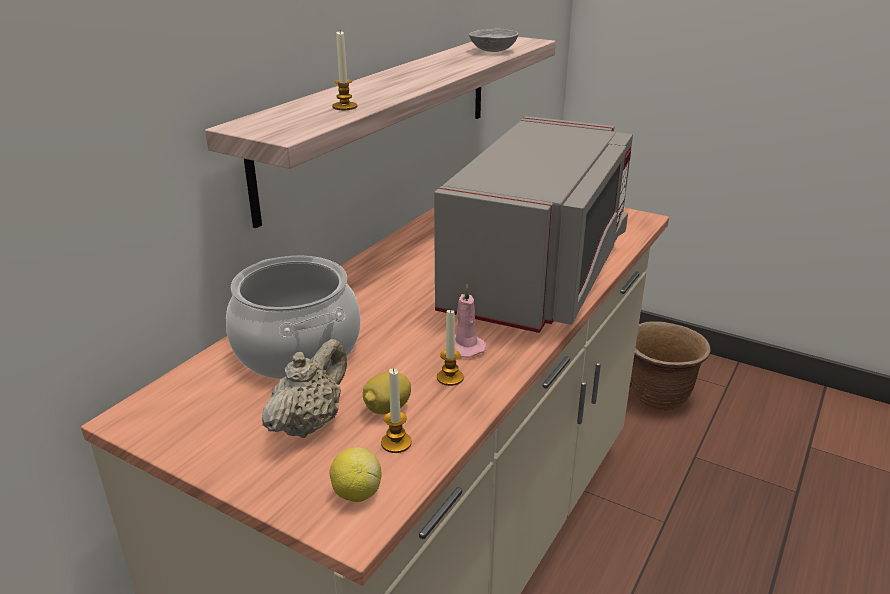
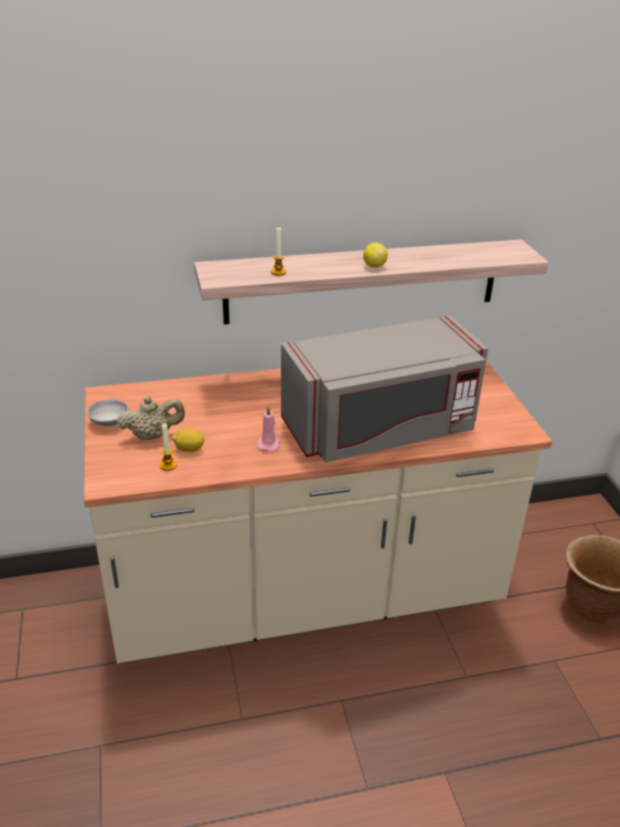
camera: 45 degrees right, 5 degrees up
(298, 350) = (200, 401): cooking pot -> none
(356, 493) = (124, 473): lemon -> lemon (374, 266)
(450, 378) = (236, 453): candle -> none
(493, 51) = (472, 257): grey bowl -> grey bowl (109, 421)

